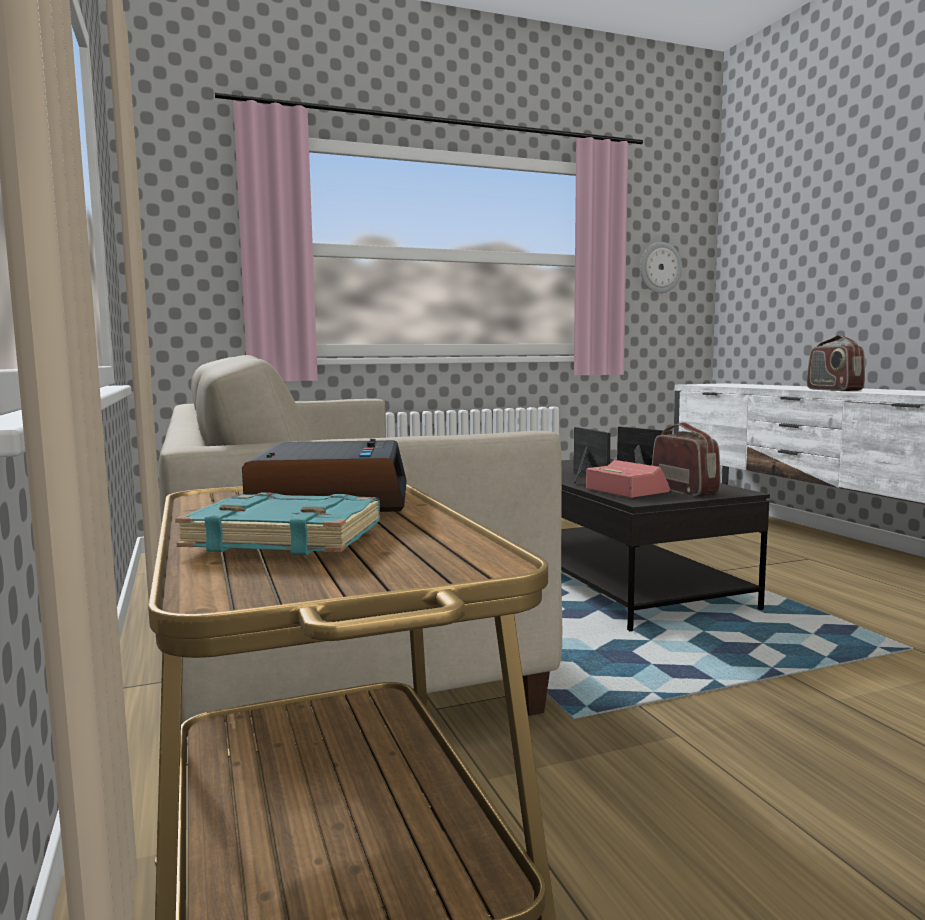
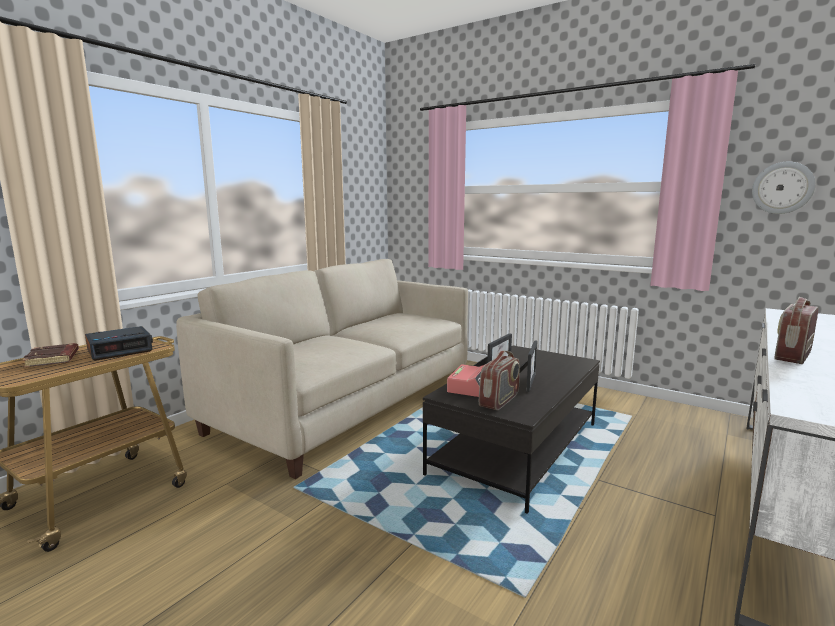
camera: 55 degrees right, 5 degrees up
(289, 537) = (53, 359): turquoise book -> brown book

